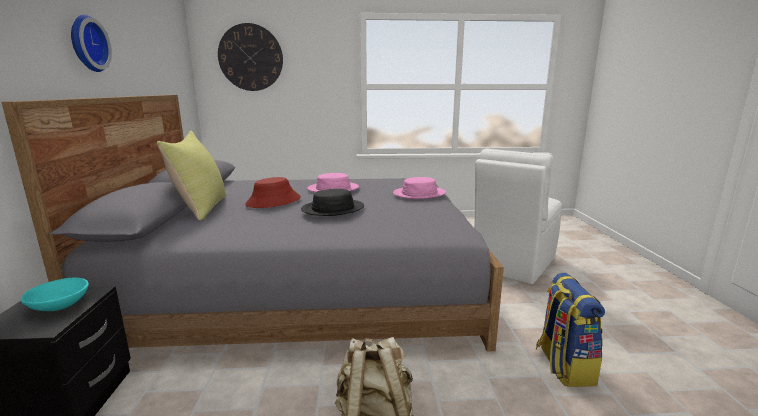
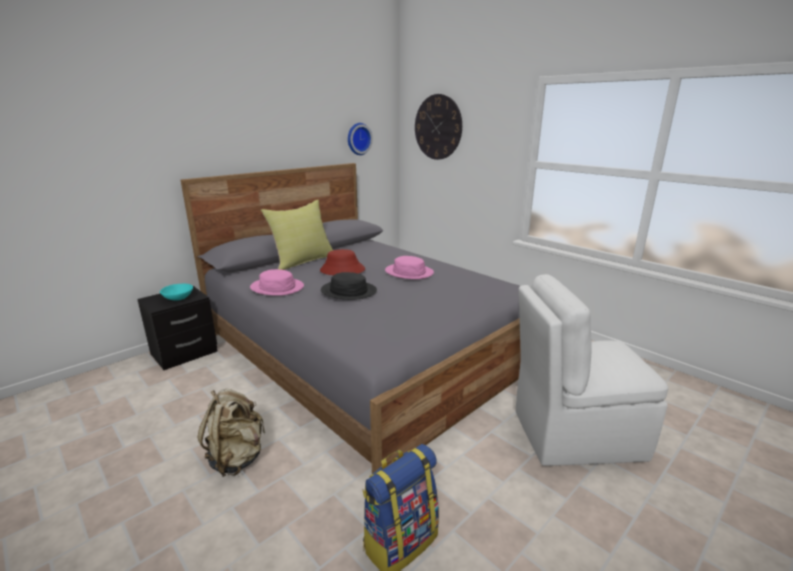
camera: 50 degrees right, 5 degrees up
(86, 44) = (264, 134): wall clock -> wall clock (358, 139)
(419, 194) = (455, 303): pink hat -> pink hat (277, 287)

